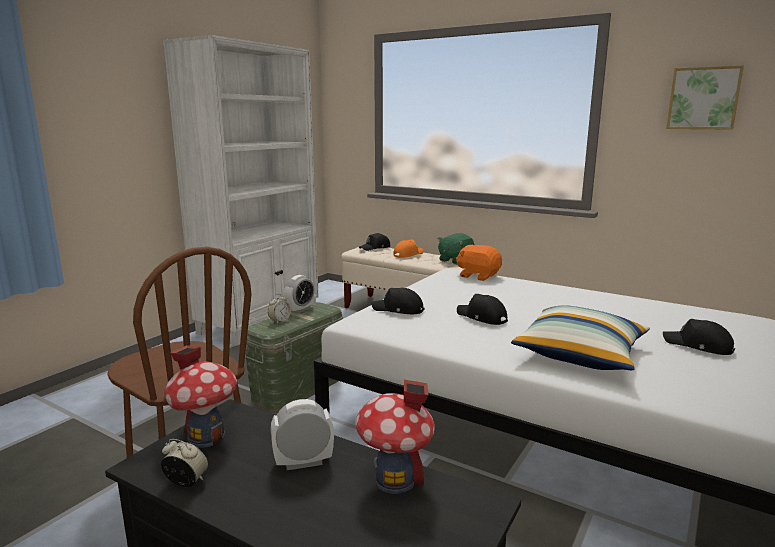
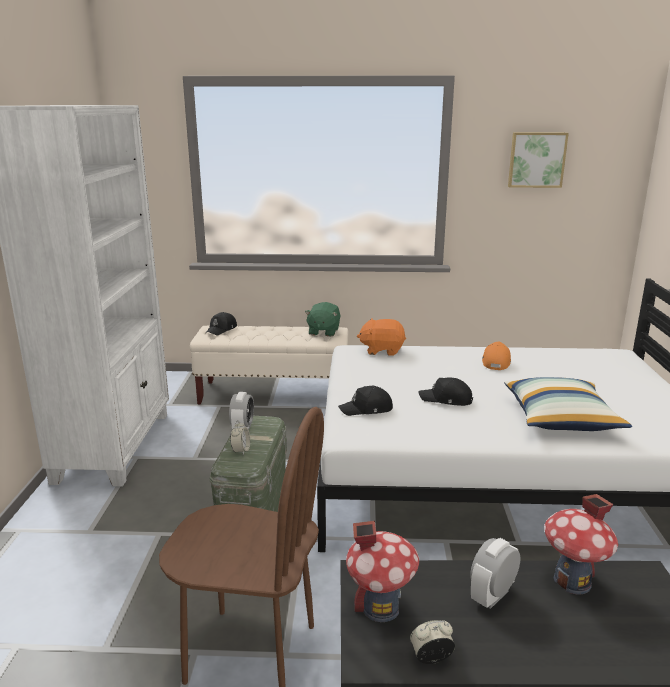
camera: 30 degrees left, 5 degrees up
(407, 254) = (268, 333): orange cap -> orange cap (495, 362)
(698, 346) = (618, 388): black cap -> none

